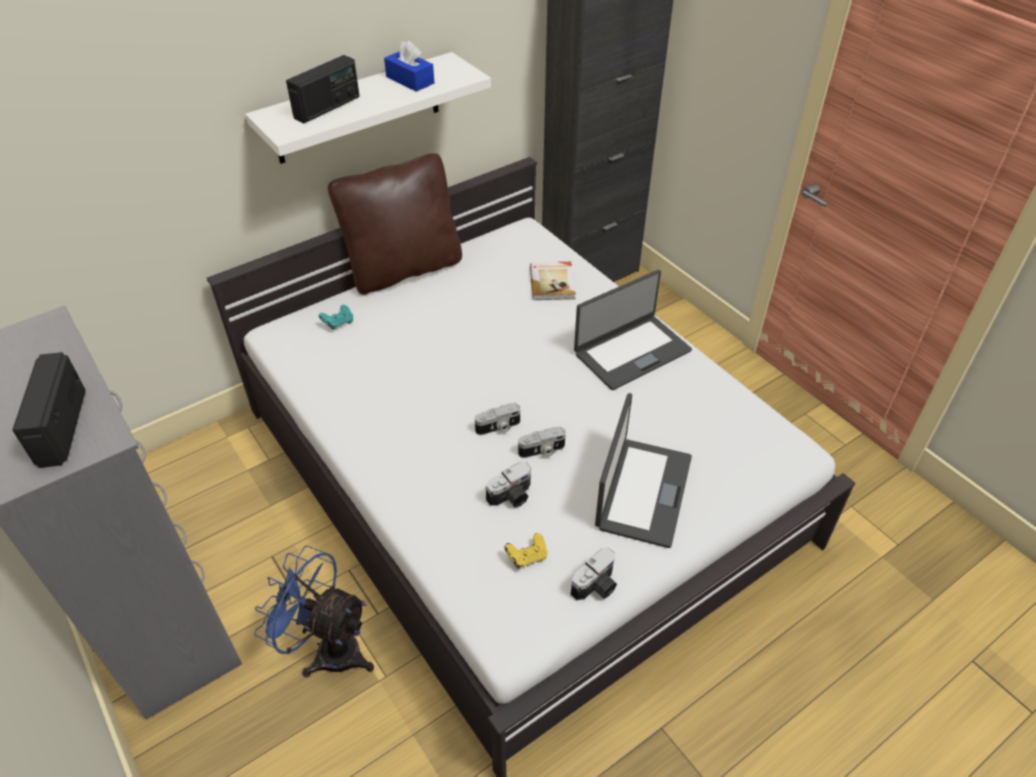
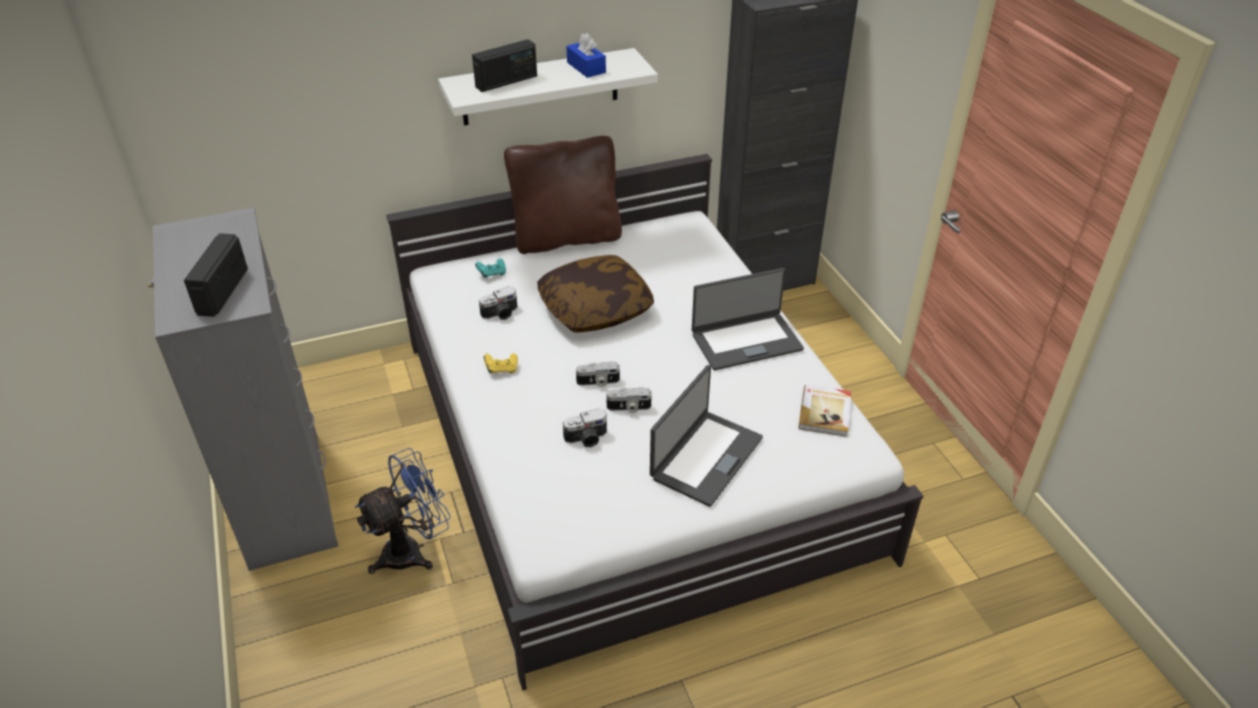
camera: 15 degrees right, 5 degrees down
(328, 649) = (412, 550): blue fan -> blue fan turned 105 degrees clockwise
(464, 343) = (595, 308): none -> pillow
(527, 557) = (580, 488): yellow game controller -> yellow game controller (502, 370)
(553, 282) = (697, 270): book -> book (825, 412)
(597, 586) = (632, 523): camera -> camera (501, 314)

